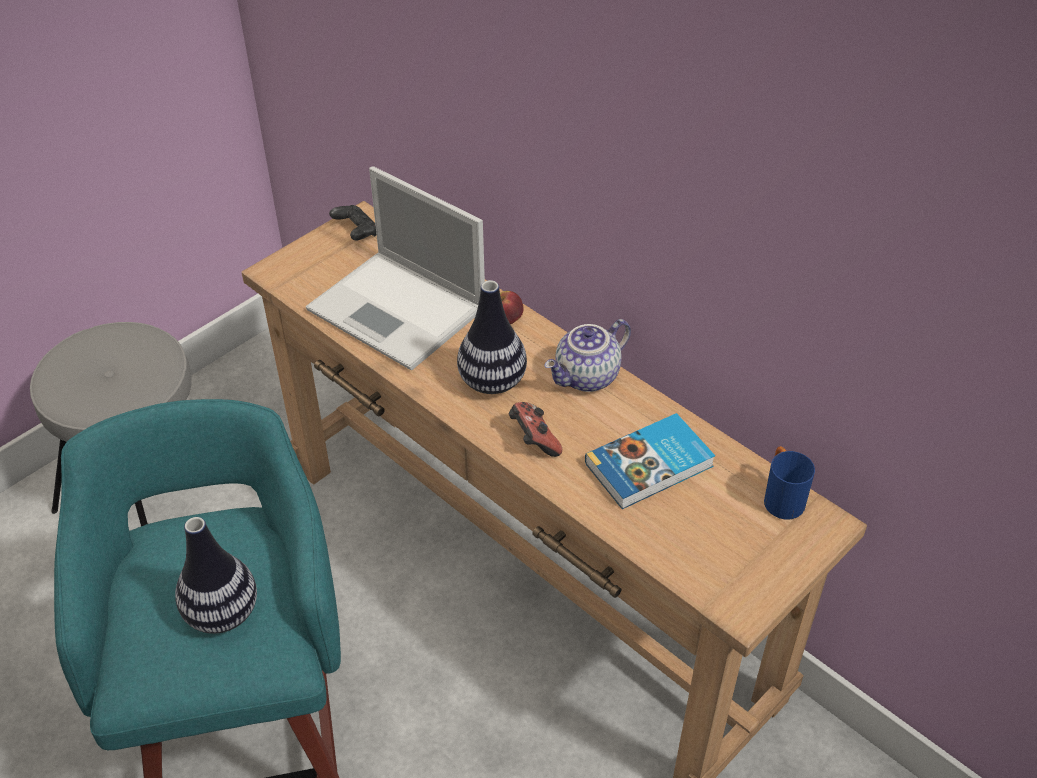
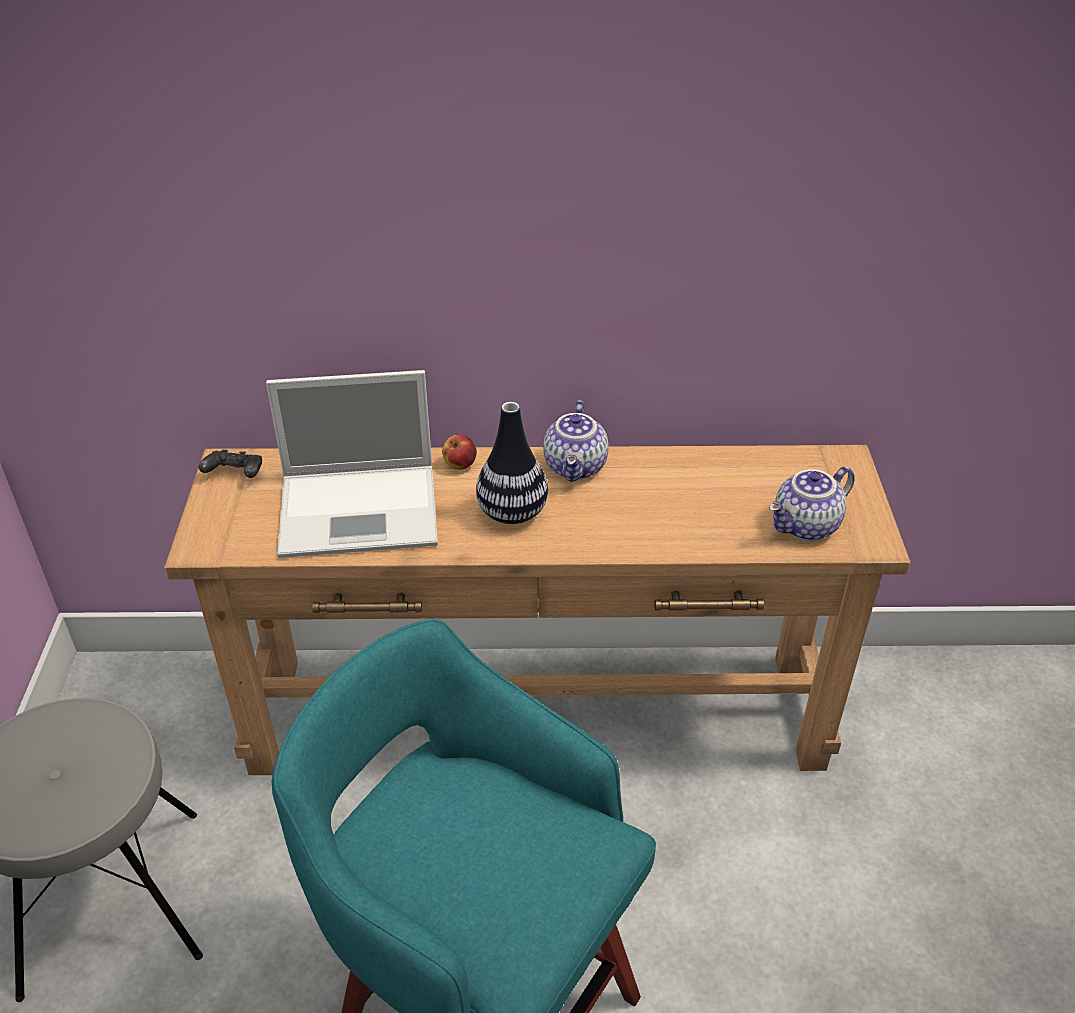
camera: 45 degrees left, 5 degrees down
(222, 613) = (515, 845): vase -> none
(533, 441) = (601, 532): game controller -> none
(651, 466) = (700, 495): book -> none
(700, 553) = (806, 527): none -> teapot
(781, 497) = (801, 461): blue mug -> none

